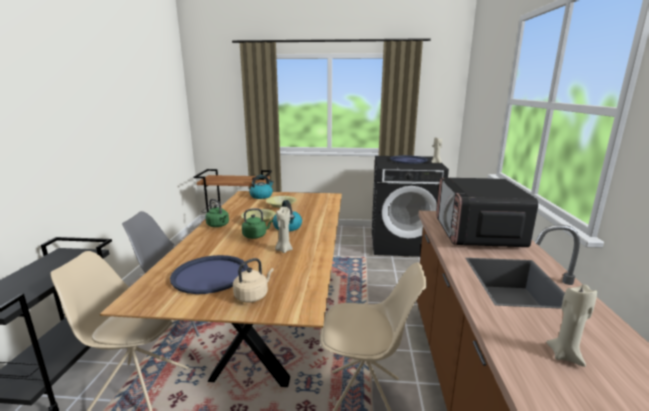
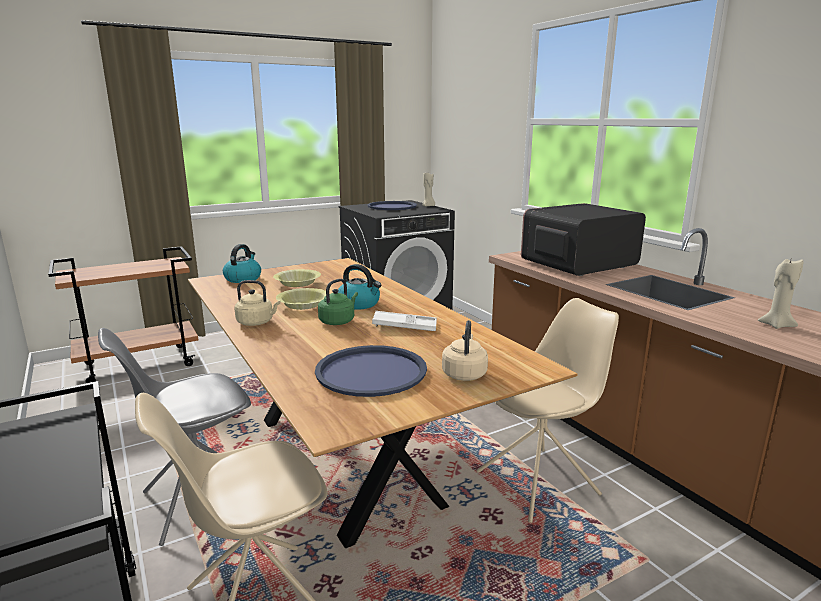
camera: 35 degrees left, 0 degrees up
(218, 225) = (257, 322): green kettle -> beige kettle
(284, 250) = (404, 326): beige candle -> white tray
(477, 233) = (578, 264): microwave -> microwave turned 90 degrees clockwise

